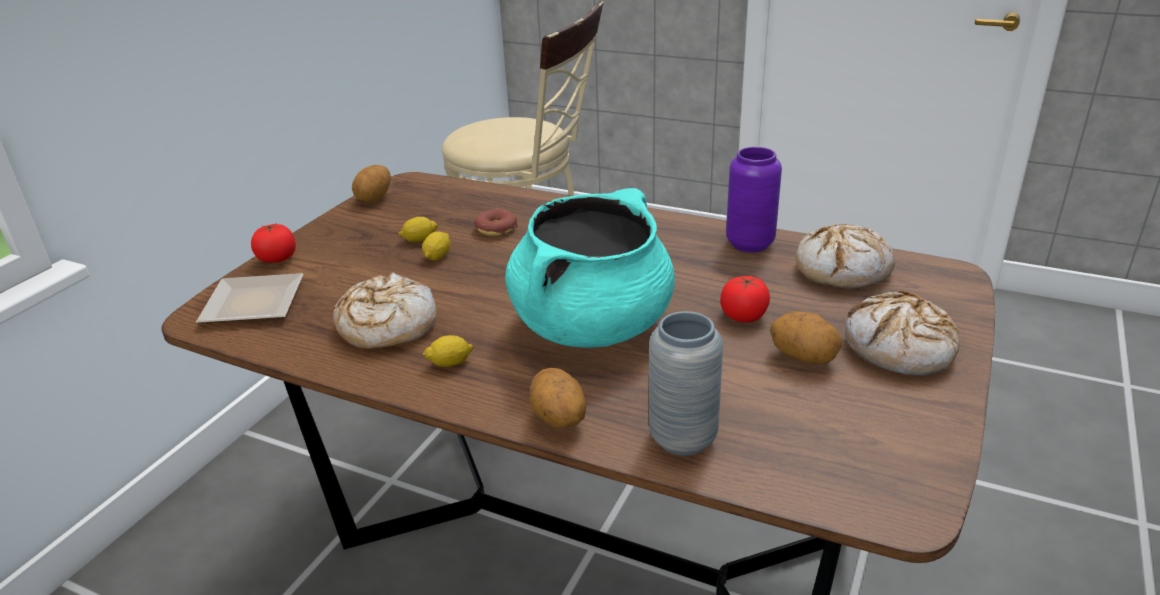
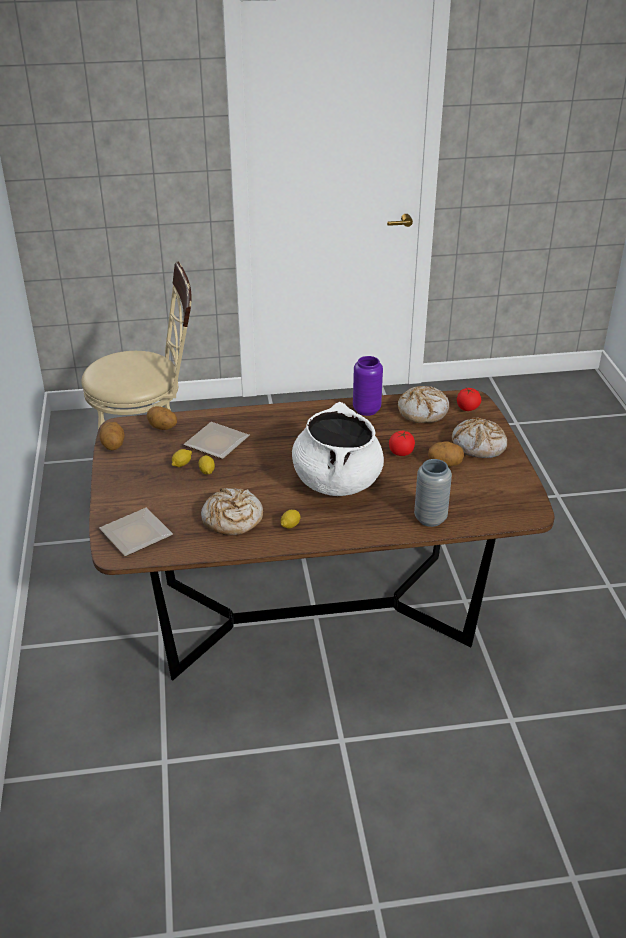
camera: 35 degrees left, 5 degrees up
(277, 259) = (108, 505): tomato -> tomato (467, 408)
(496, 229) = (219, 443): donut -> plate
(558, 420) = (371, 531): potato -> potato (162, 428)
(592, 325) = (337, 481): turquoise cooking pot -> white cooking pot

